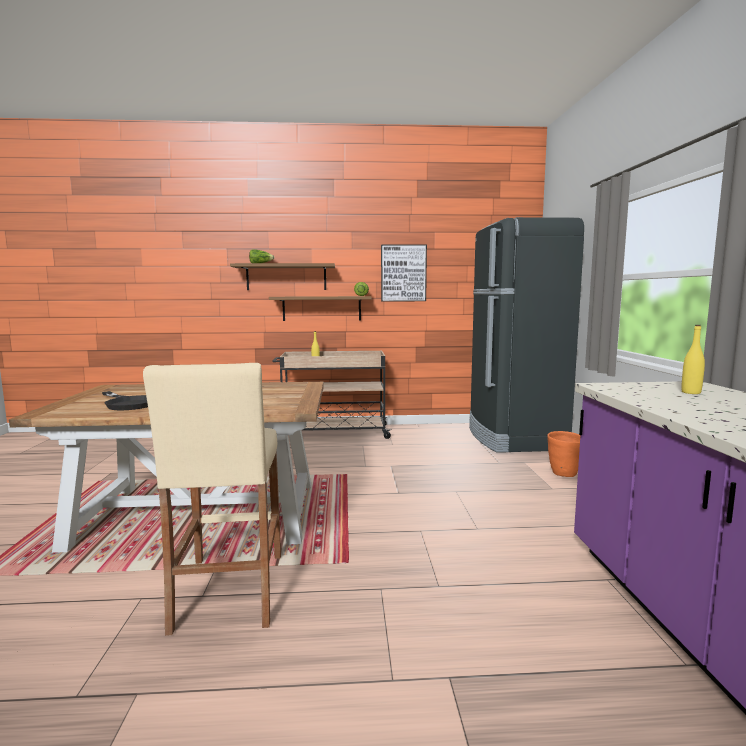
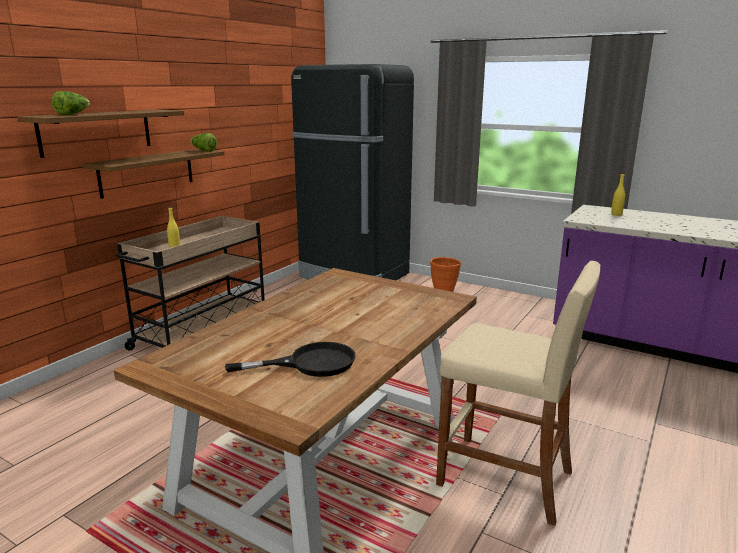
camera: 55 degrees left, 10 degrees up
(403, 273) = (227, 116): picture -> none

